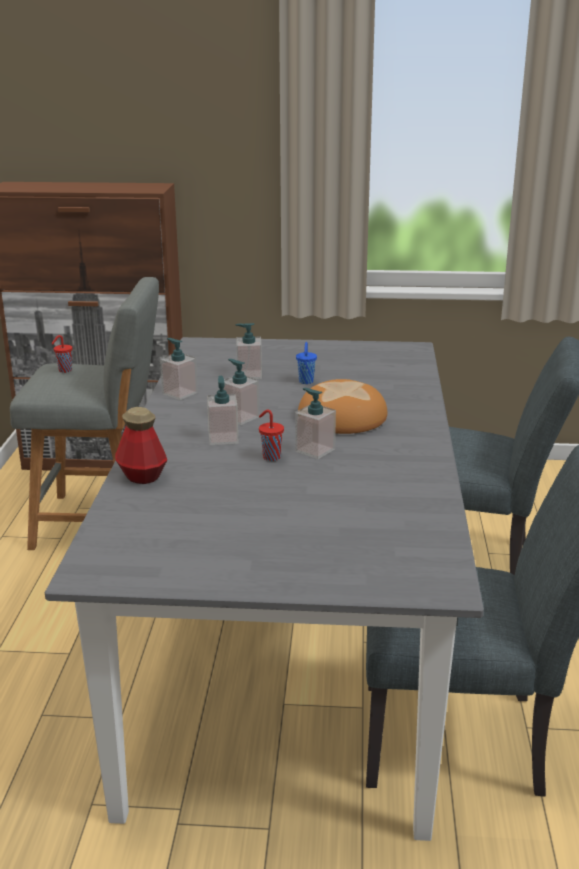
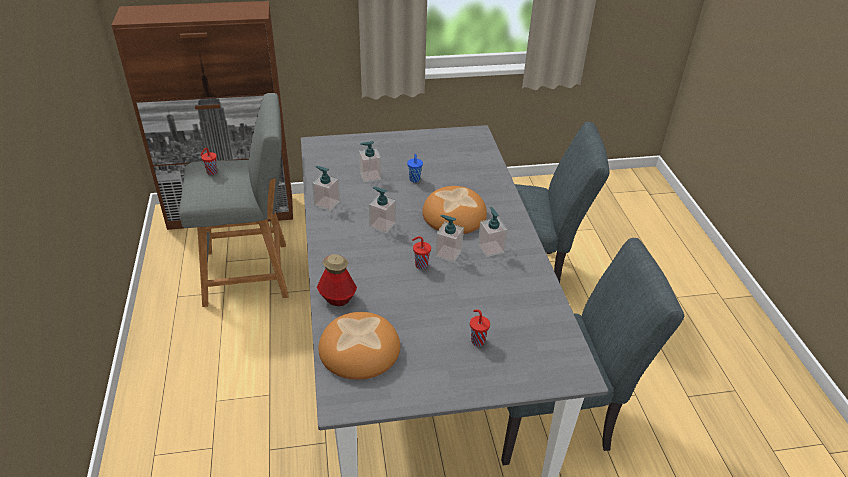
camera: 15 degrees left, 15 degrees up
(144, 526) = (360, 349): none -> bread
(223, 438) = (379, 249): soap dispenser -> soap dispenser (491, 248)
(310, 535) = (477, 340): none -> red cup

